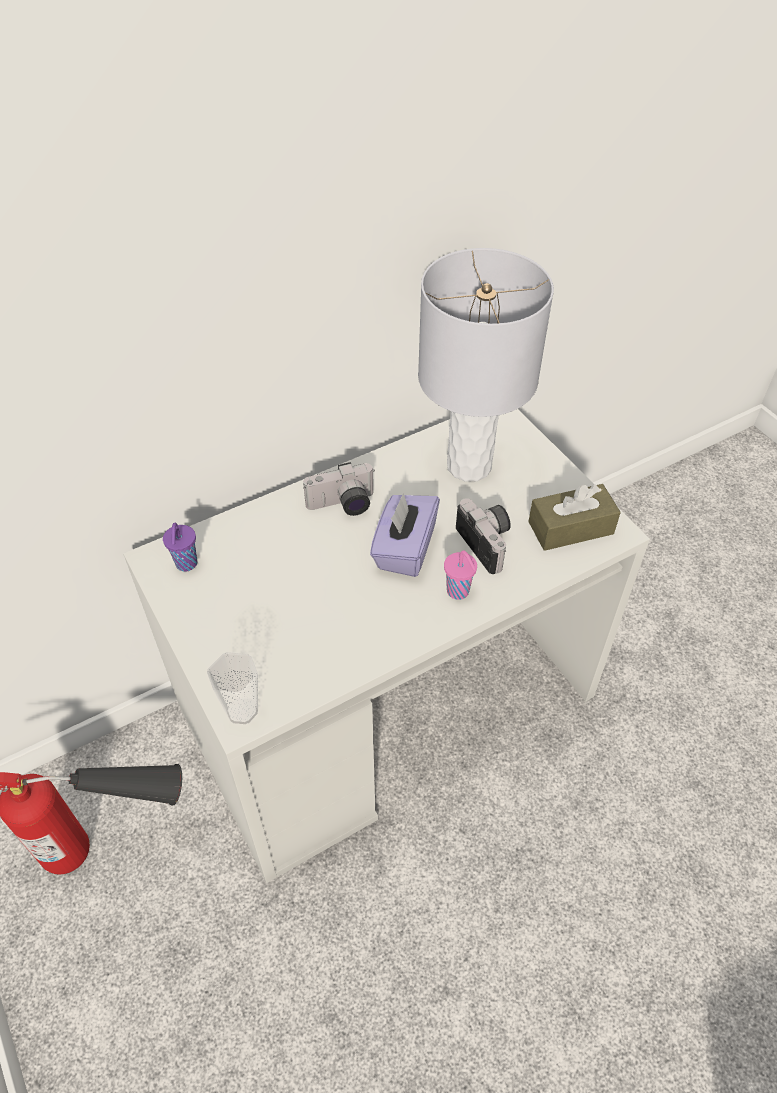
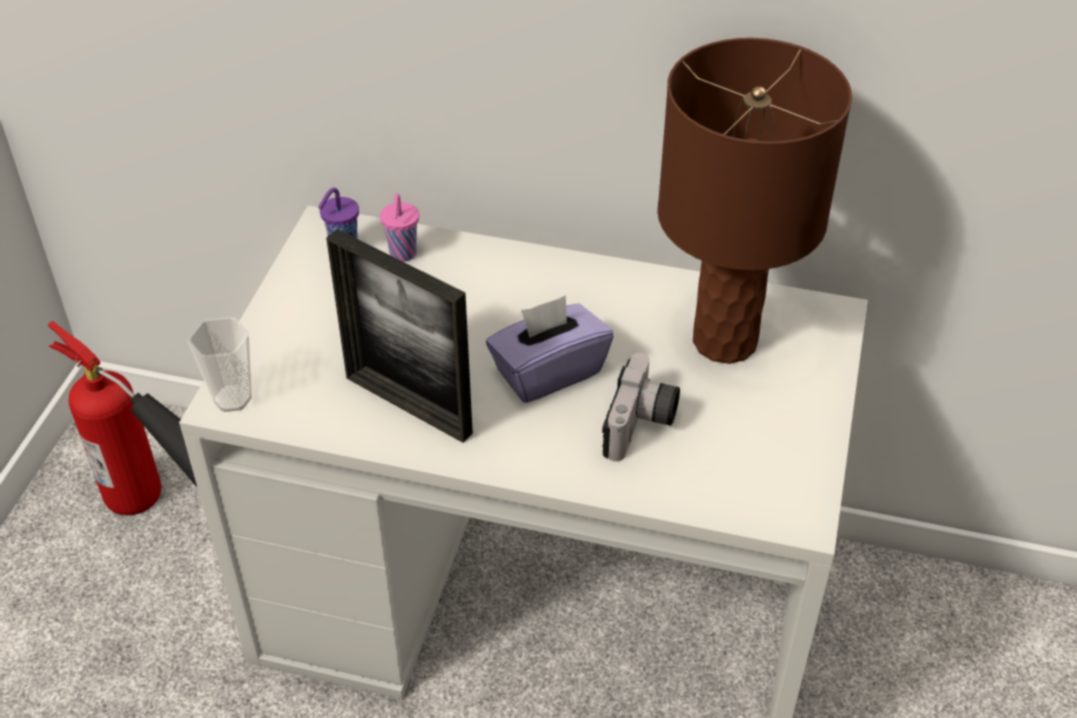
camera: 45 degrees right, 5 degrees down
(342, 505) = (543, 292): camera -> none
(354, 628) = (408, 405): none -> picture frame
(459, 592) = (547, 448): pink cup -> pink cup (402, 255)
(470, 465) = (726, 341): grey table lamp -> brown table lamp
(570, 528) = (753, 476): brown tissue box -> none

